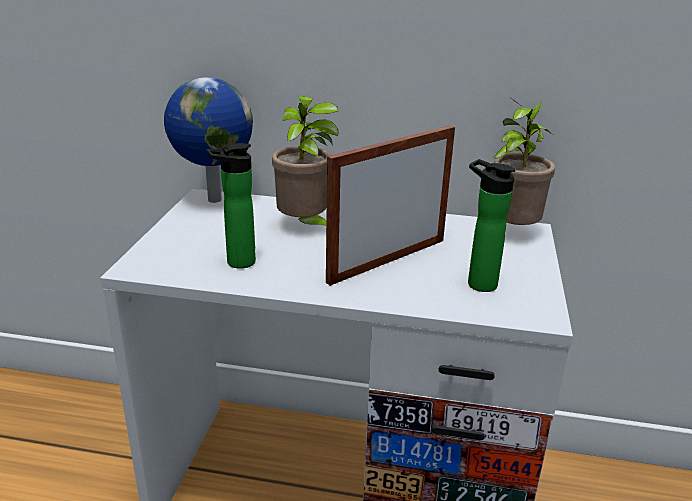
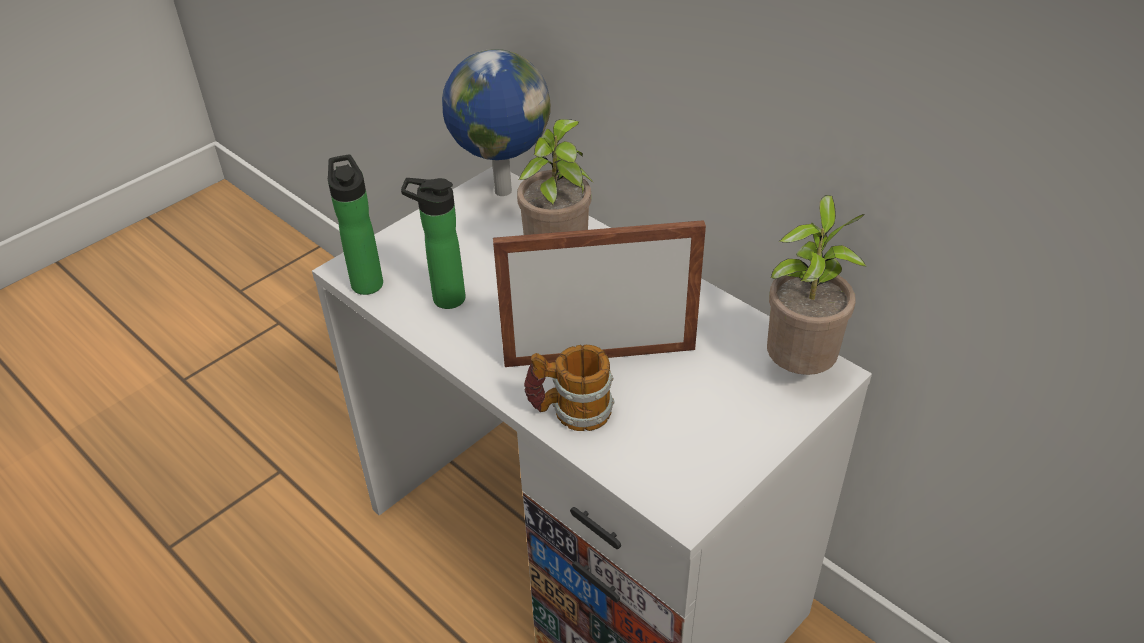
camera: 35 degrees right, 15 degrees up
(405, 293) = (570, 411): none -> mug
(478, 283) = (665, 430): bottle -> bottle (366, 281)

